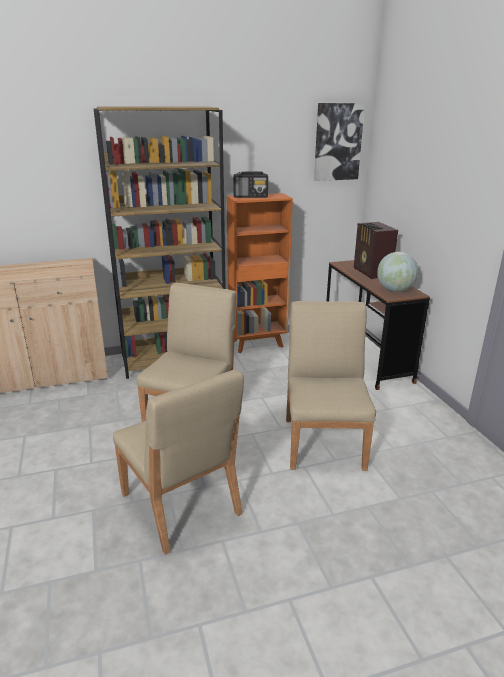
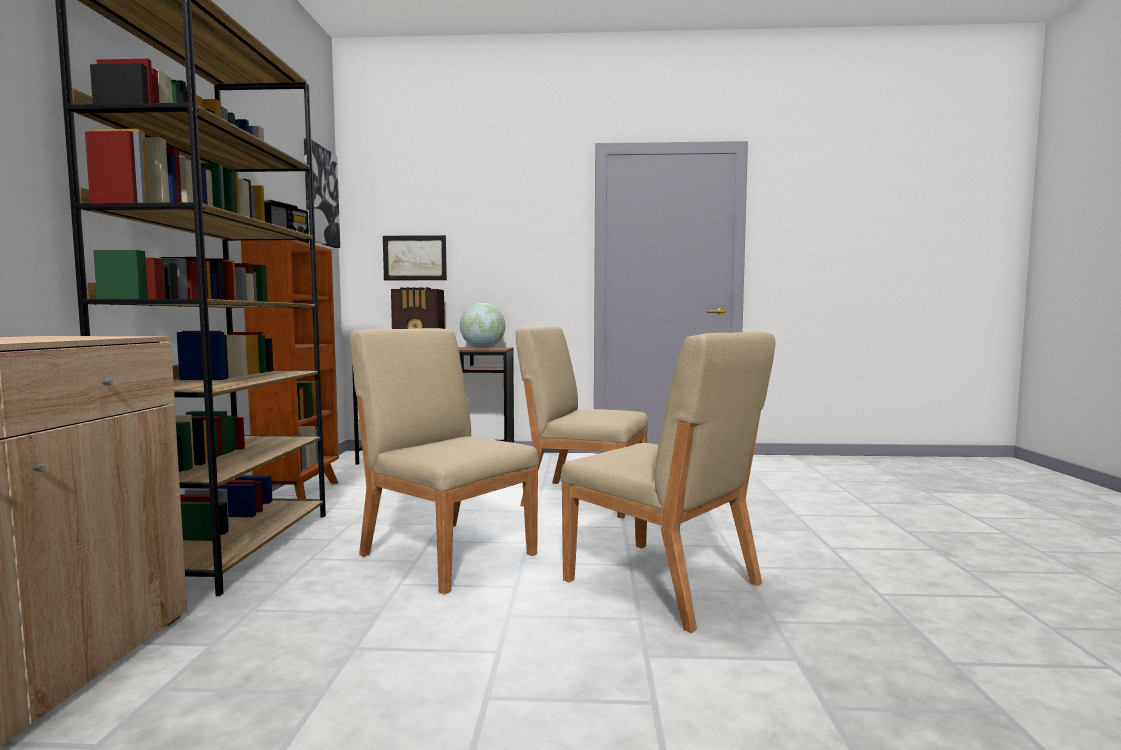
camera: 70 degrees left, 20 degrees down
(180, 505) = (663, 583): beige chair -> beige chair turned 60 degrees clockwise
(396, 195) = (415, 258): none -> picture

